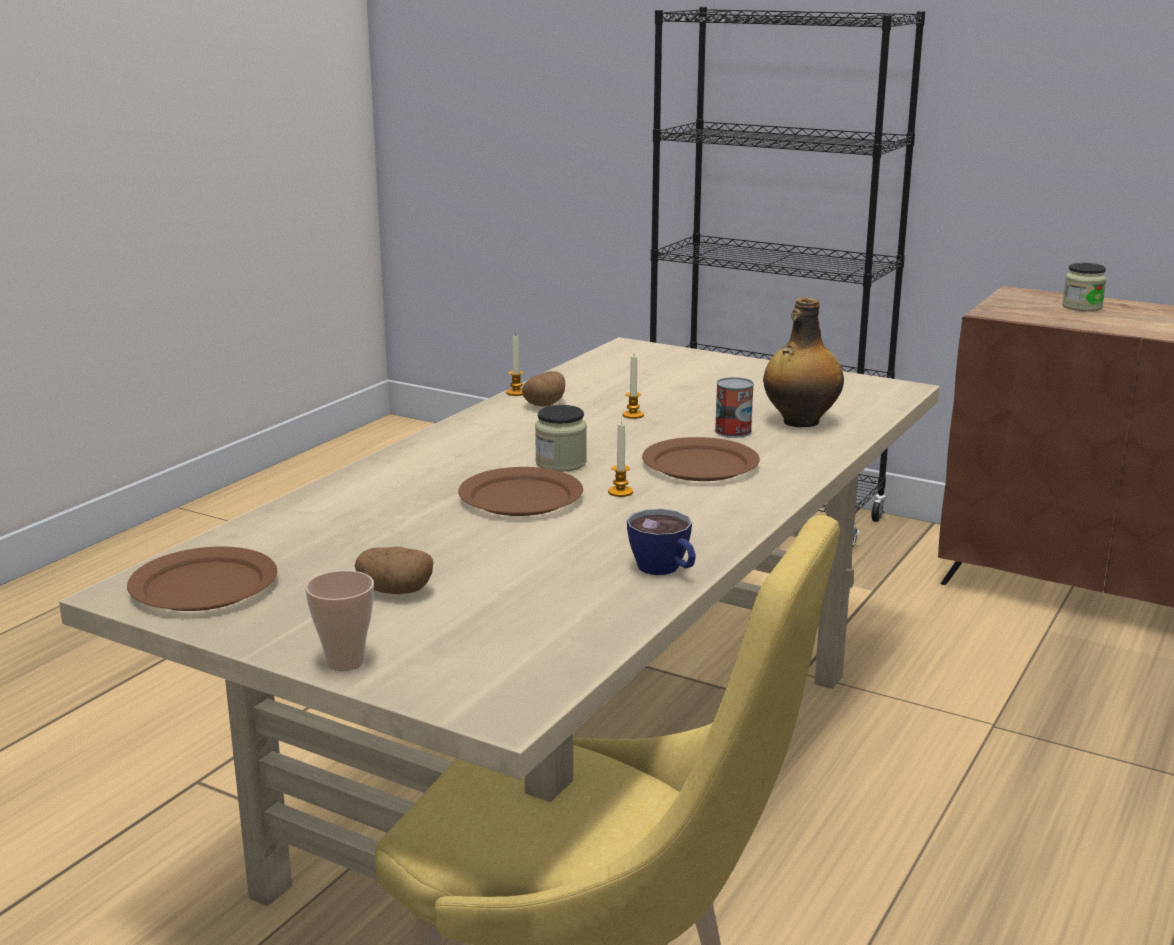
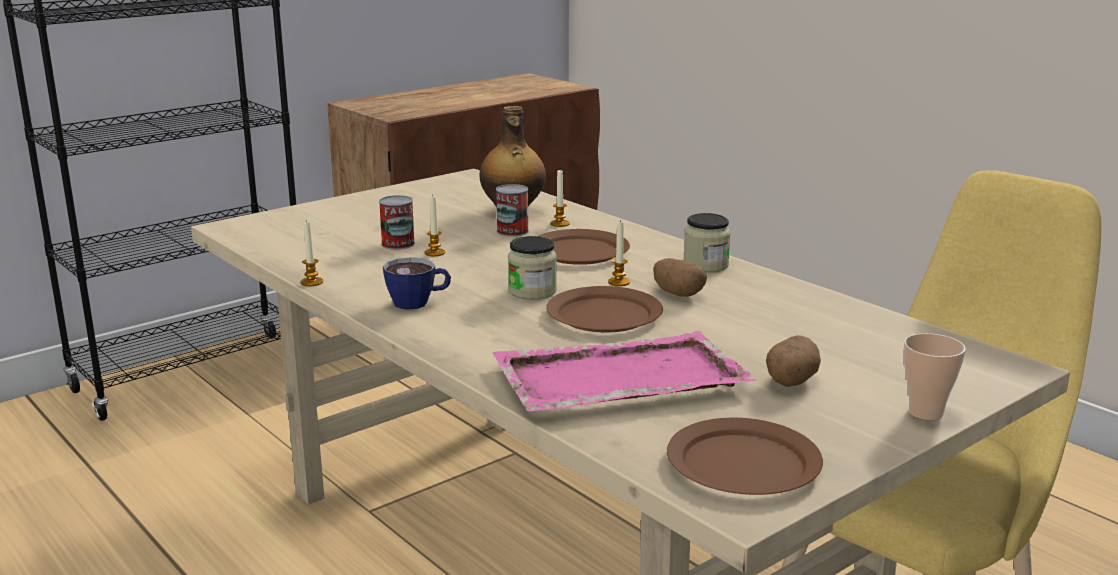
camera: 70 degrees left, 0 degrees up
(364, 521) = (617, 379): none -> pink tray
(545, 404) = (363, 276): potato -> potato (678, 294)
(643, 400) = (398, 244): none -> can
(665, 570) = (785, 292): cup -> cup (419, 302)
(784, 445) = (560, 224): none -> candle
(1082, 307) = (413, 99): jar -> jar (705, 265)

